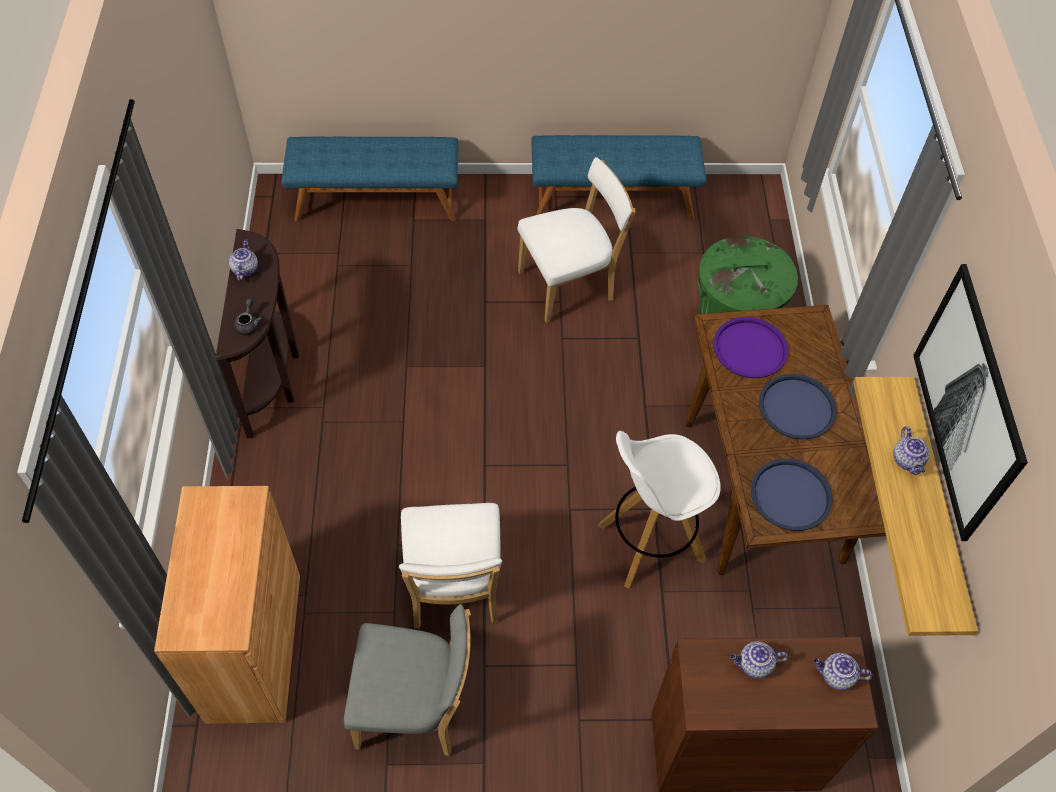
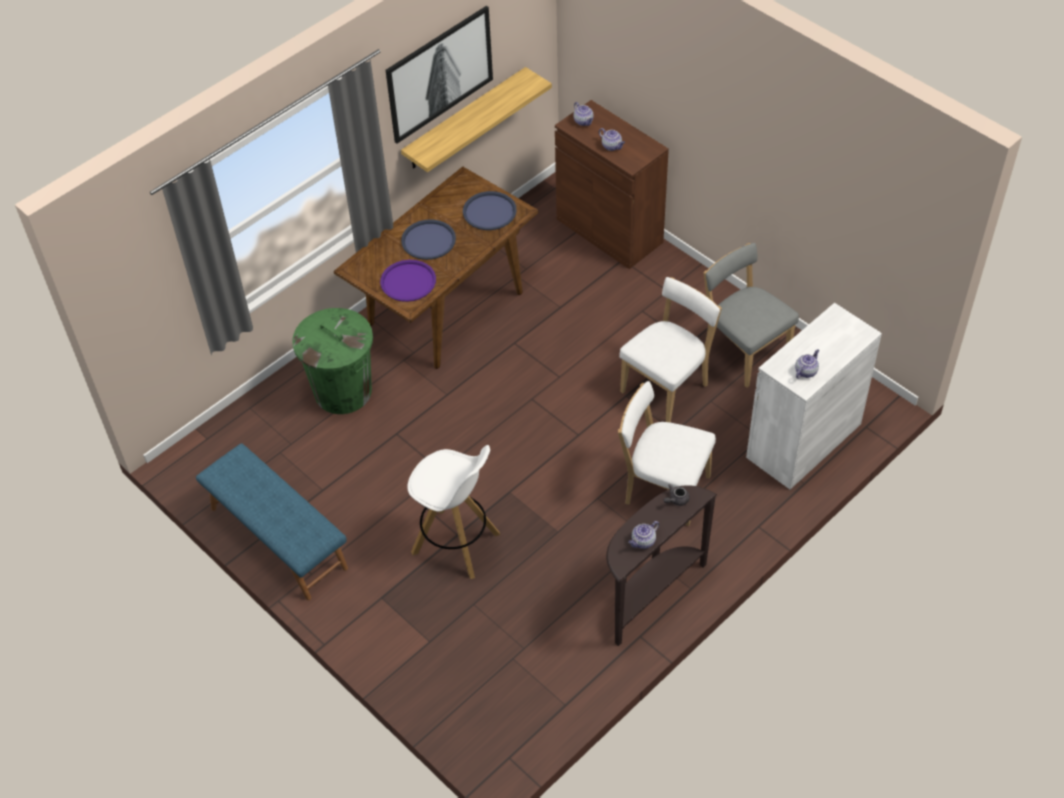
camera: 130 degrees left, 5 degrees down
(254, 646) = (803, 440): brown cabinet -> white cabinet
(376, 200) = (436, 682): blue bench -> none
(570, 285) = (390, 500): white chair -> white chair (663, 489)
(649, 542) = (538, 330): white stool -> white stool (457, 544)
(908, 461) = (459, 126): teapot -> teapot (806, 371)

